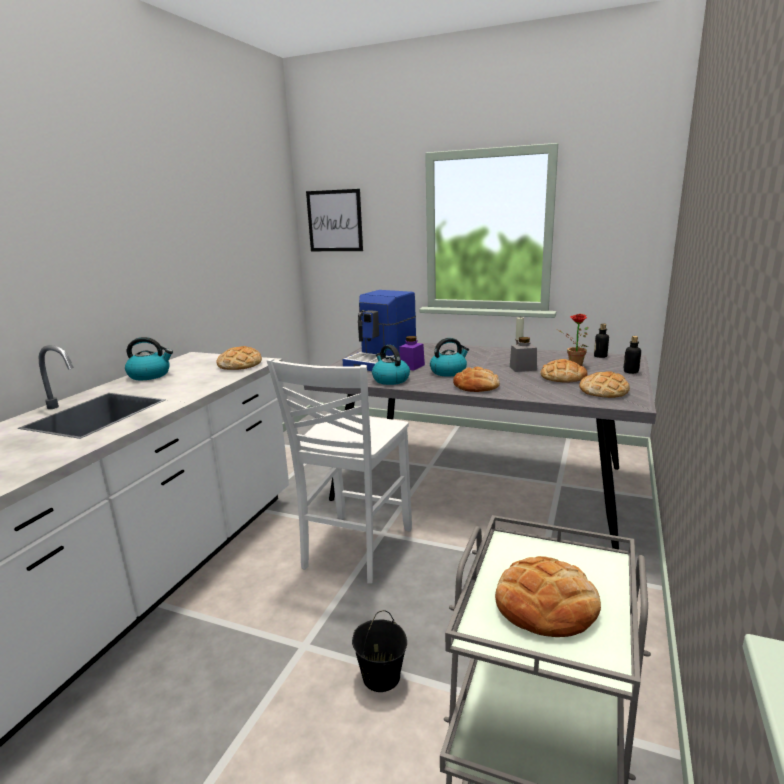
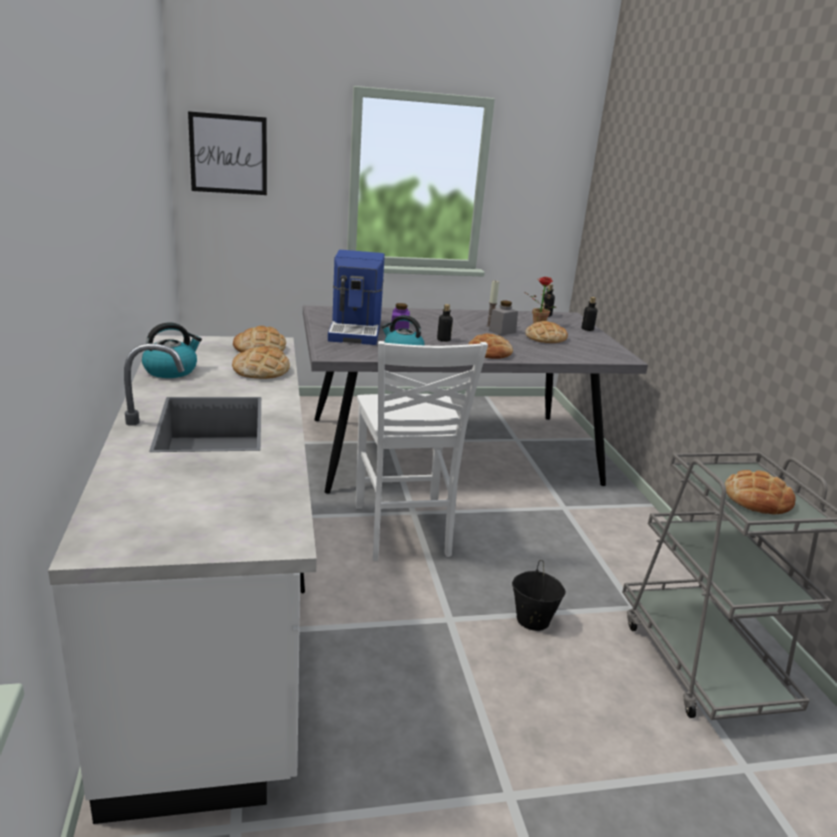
camera: 35 degrees left, 5 degrees up
(448, 372) = (443, 340): kettle -> bottle
(604, 391) = (592, 349): bread -> bread (261, 370)

